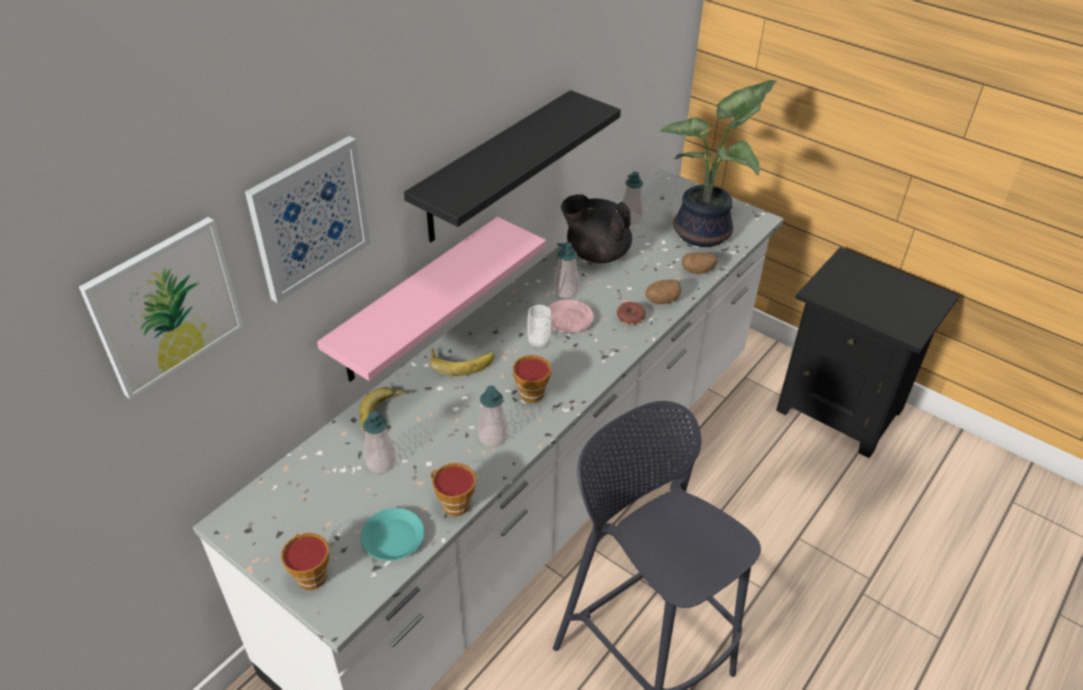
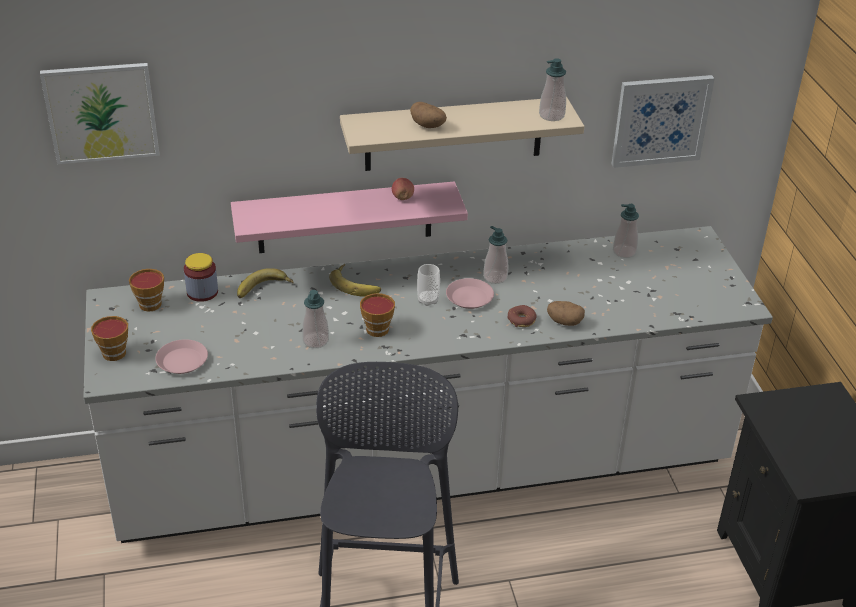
camera: 40 degrees right, 5 degrees down
(309, 218) = (238, 99): picture -> picture (660, 120)
(326, 454) = (202, 292): none -> jar
(381, 463) = (228, 315): soap dispenser -> soap dispenser (551, 115)
(393, 538) = (182, 361): turquoise plate -> pink plate
(452, 503) = (240, 363): cup -> cup (149, 302)
(475, 253) = (402, 197): none -> apple
(494, 167) = (454, 134): black shelf -> beige shelf
(596, 254) = (557, 263): black teapot -> none
(698, 271) = (627, 317): potato -> potato (428, 126)
(706, 233) = (677, 293): potted plant -> none

